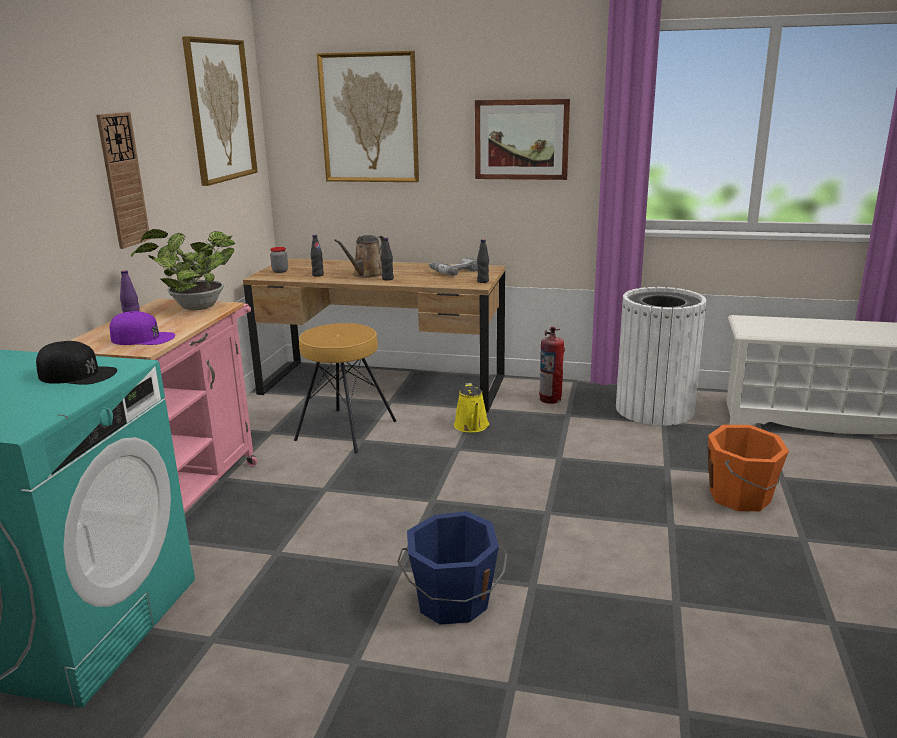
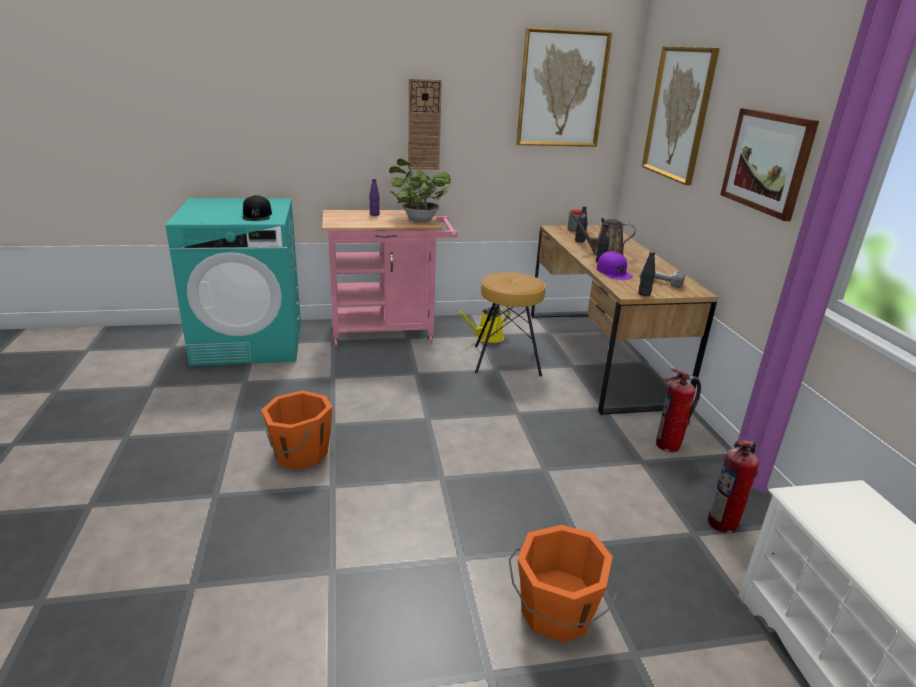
camera: 65 degrees right, 5 degrees up
(143, 338) = (352, 220): purple cap -> purple cap (614, 272)
(452, 602) = (300, 454): blue bucket -> orange bucket
(472, 426) = (564, 412): yellow watering can -> yellow watering can (487, 338)
(654, 409) = (723, 523): white trash can -> fire extinguisher

